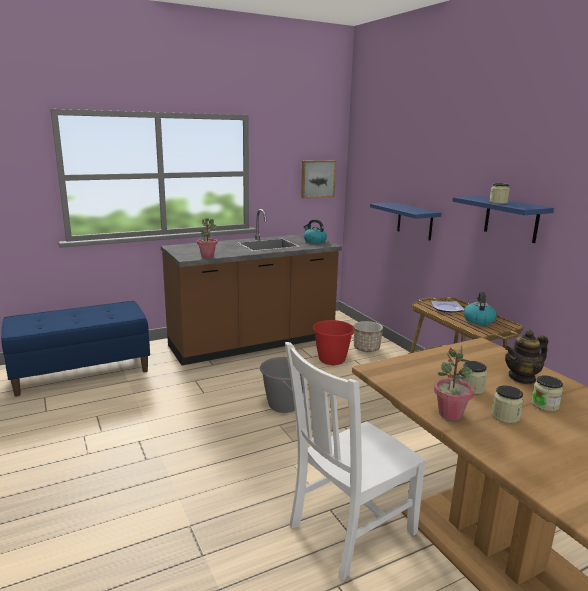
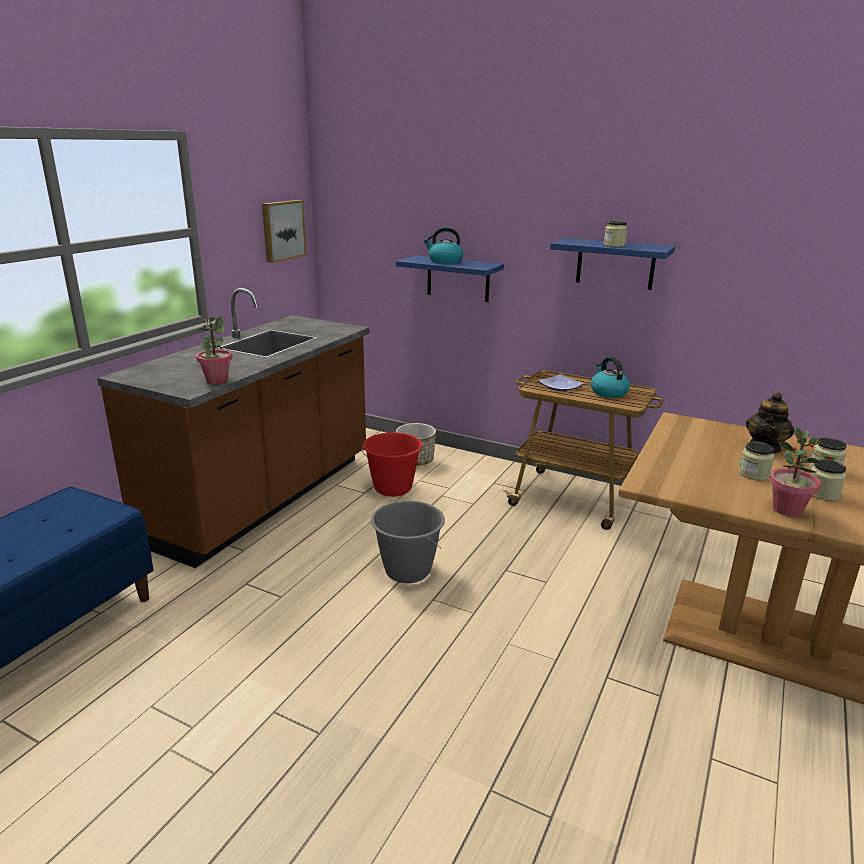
camera: 35 degrees left, 5 degrees up
(314, 241) = (322, 326): kettle -> kettle (444, 261)
(349, 530) = (650, 690): white chair -> none

